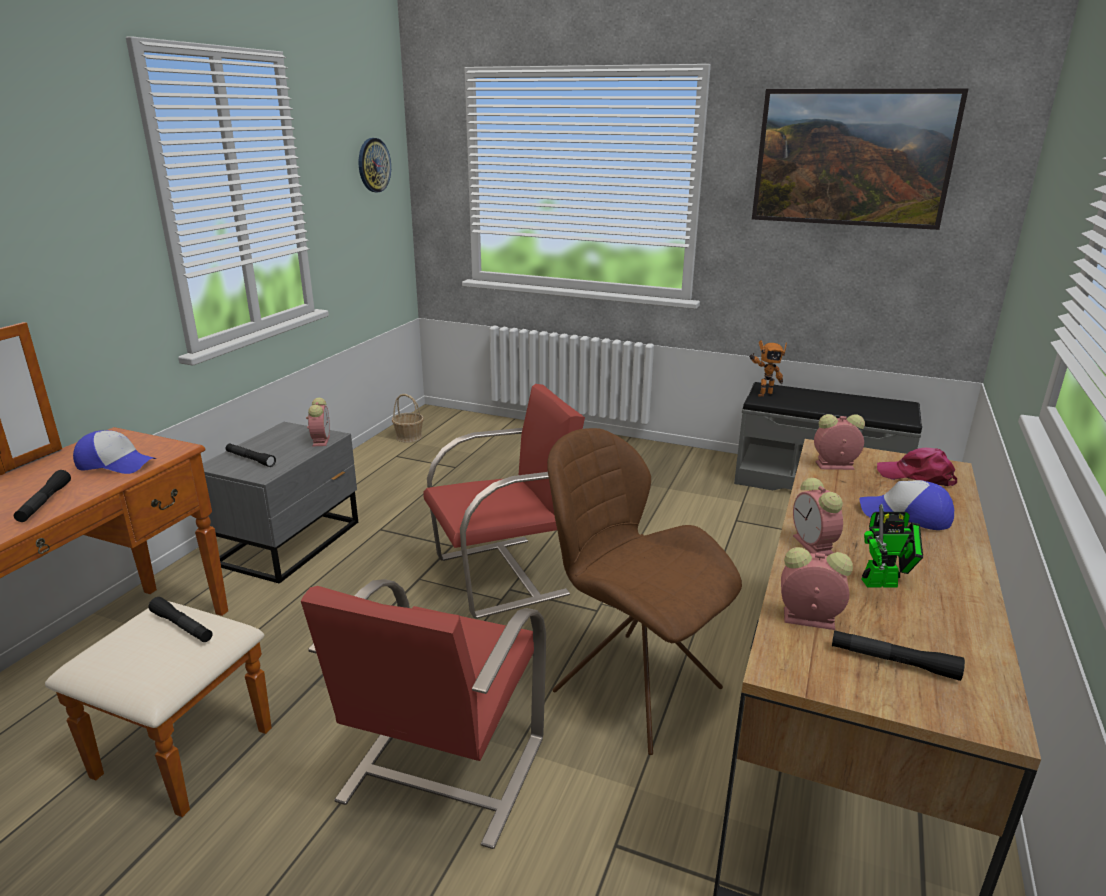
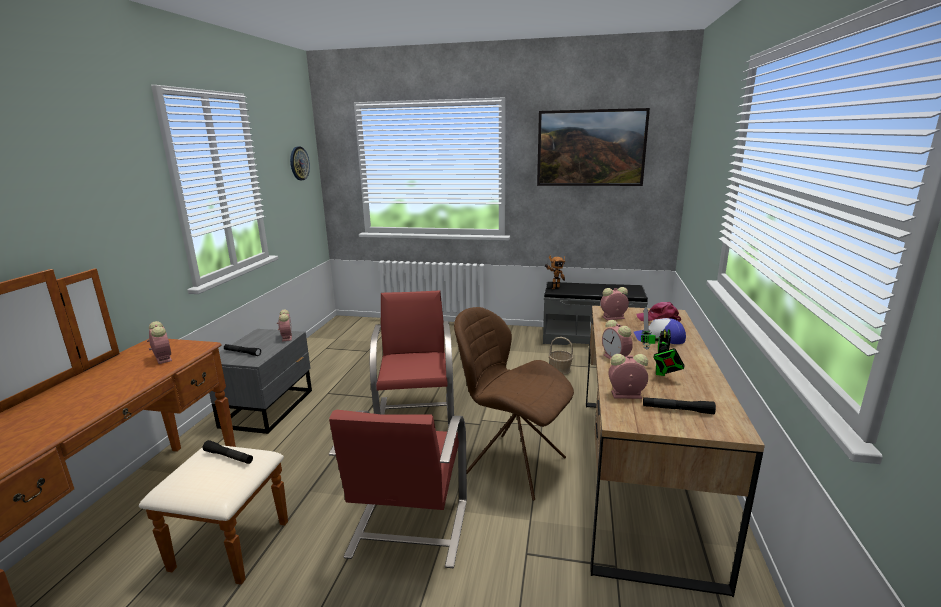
camera: 10 degrees left, 5 degrees down
(44, 502) = (122, 386): black flashlight -> none
(116, 463) = (163, 358): cap -> alarm clock
(409, 437) = (331, 336): basket -> basket (560, 369)
(504, 575) = (416, 411): red chair -> red chair turned 60 degrees counterclockwise
(885, 583) = (660, 373): toy robot -> toy robot turned 120 degrees clockwise

